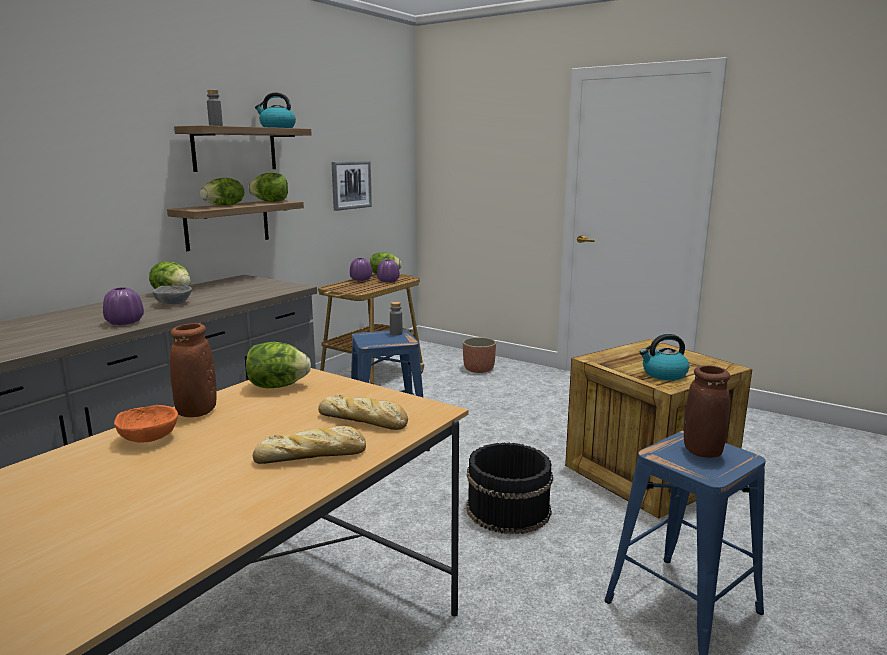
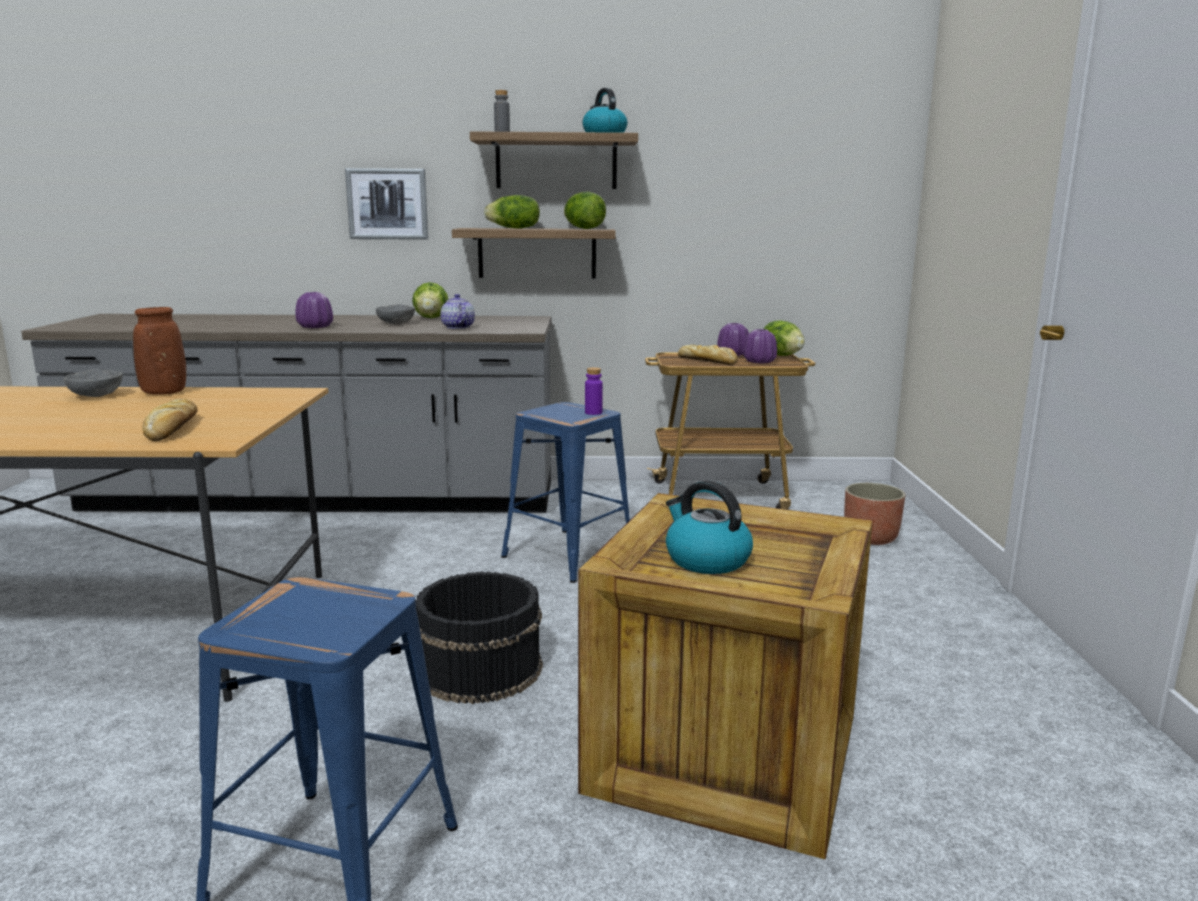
camera: 55 degrees right, 0 degrees up
(148, 438) = (96, 396): orange bowl -> grey bowl
(240, 295) = (457, 327): none -> teapot
(277, 386) = (251, 395): lettuce -> none
(313, 455) = (73, 432): bread -> bread (708, 361)
(351, 185) = (756, 217): picture -> picture (387, 204)
(396, 333) = (593, 413): grey bottle -> purple bottle
(702, 451) = (327, 613): brown vase -> none

